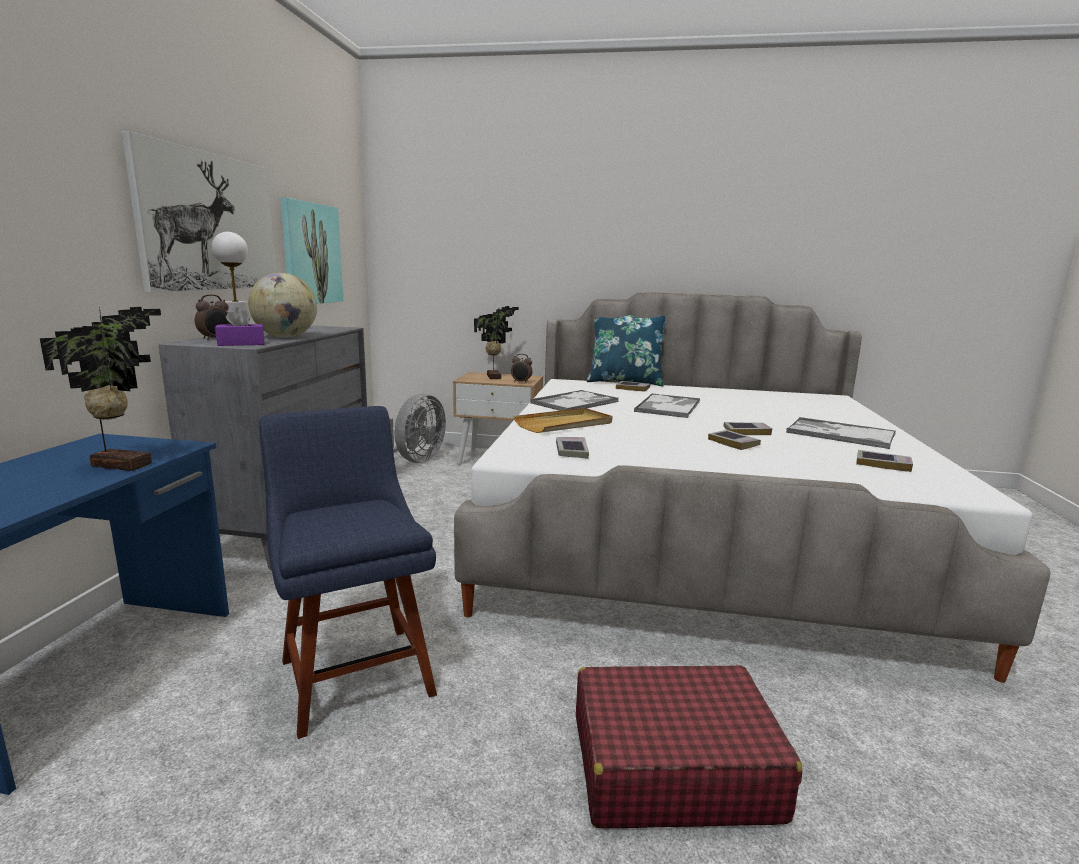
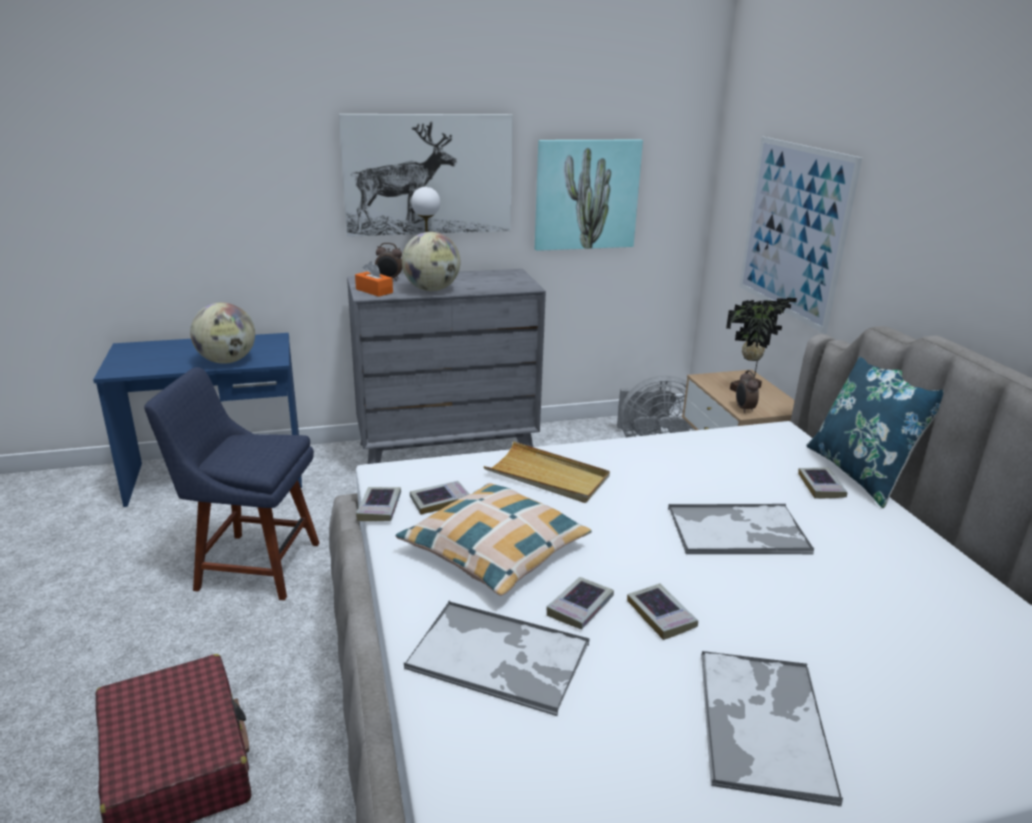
camera: 65 degrees right, 10 degrees up
(124, 464) = (227, 361): potted plant -> globe
(241, 344) = (374, 291): purple tissue box -> orange tissue box
(355, 672) = (252, 565): blue chair -> blue chair turned 120 degrees counterclockwise
(481, 265) = (793, 230): none -> picture
(575, 402) = (666, 462): tray -> tray (500, 657)
(655, 449) = (494, 550): none -> pillow
(883, 464) = (592, 770): book -> book (379, 508)

